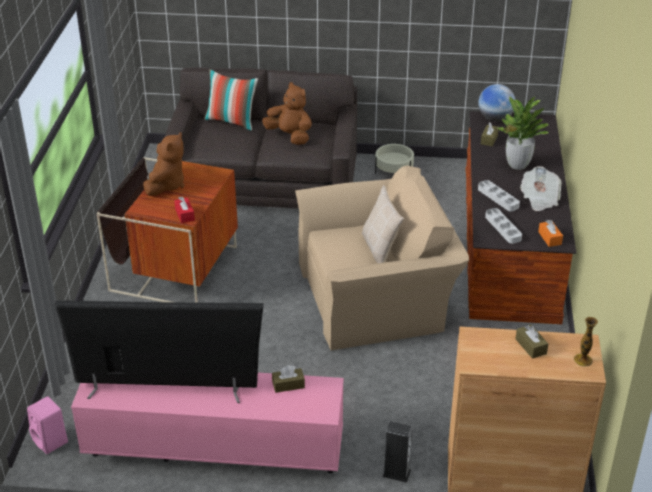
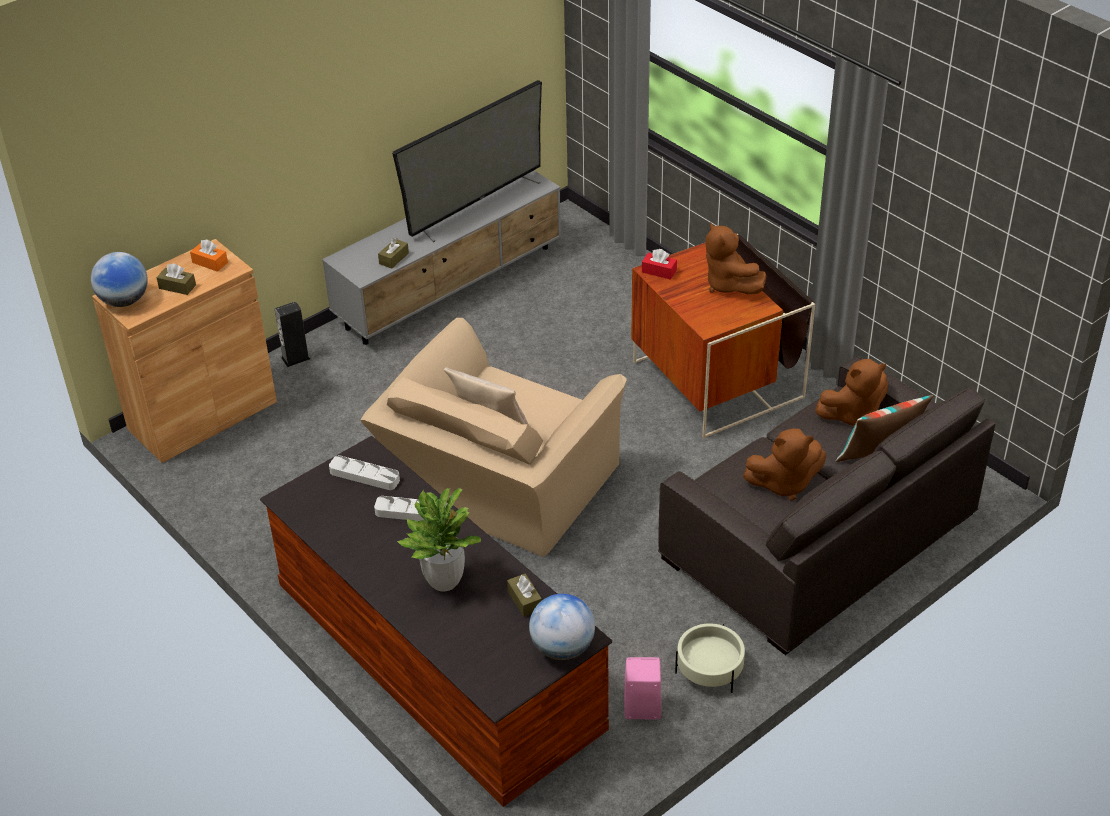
camera: 135 degrees right, 5 degrees up
(51, 441) = (569, 223): pink speaker -> pink speaker (641, 707)
(207, 140) = (852, 414): none -> brown plush toy
(213, 450) = (451, 287): pink tv stand -> grey tv stand
(539, 199) = (365, 543): newspaper -> none
(549, 238) = (303, 496): orange tissue box -> orange tissue box (210, 262)
(583, 360) = (124, 301): vase -> globe

